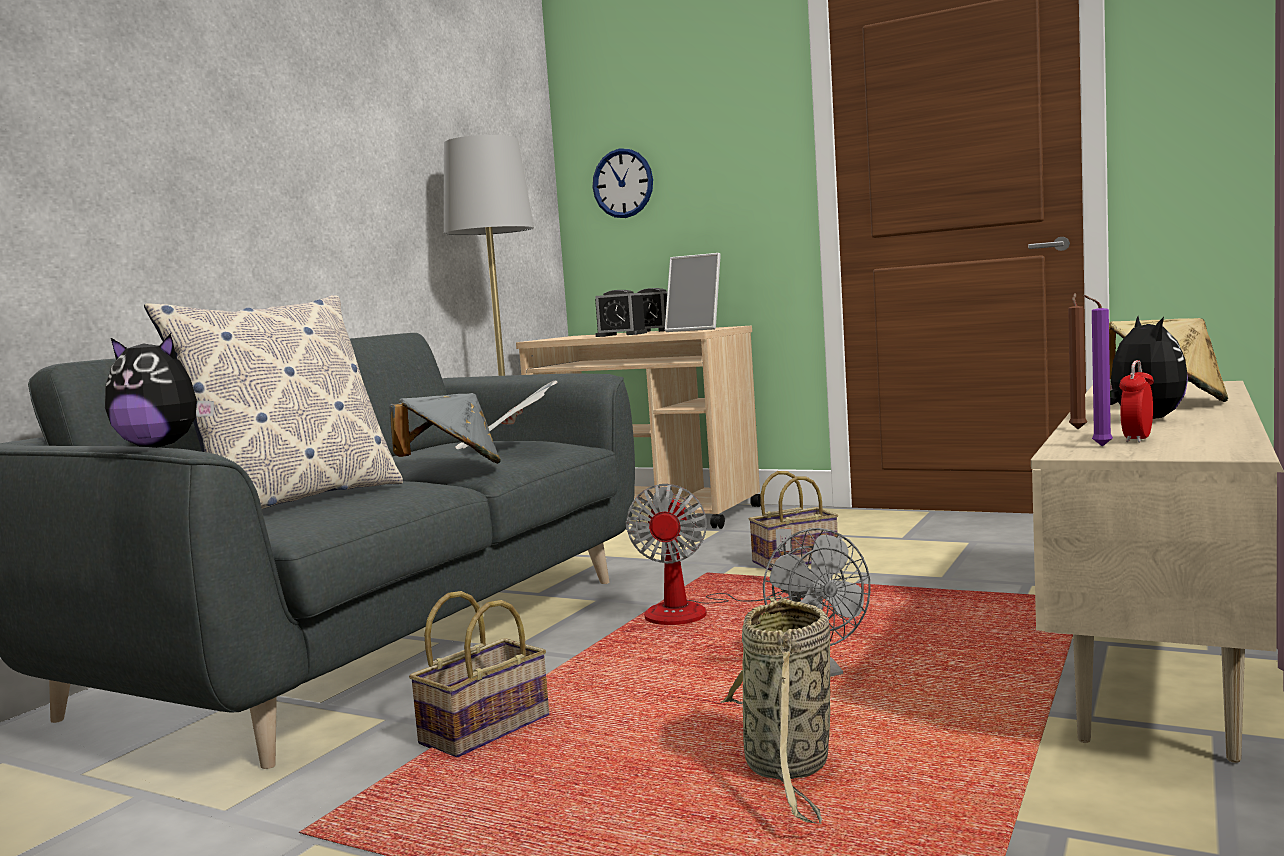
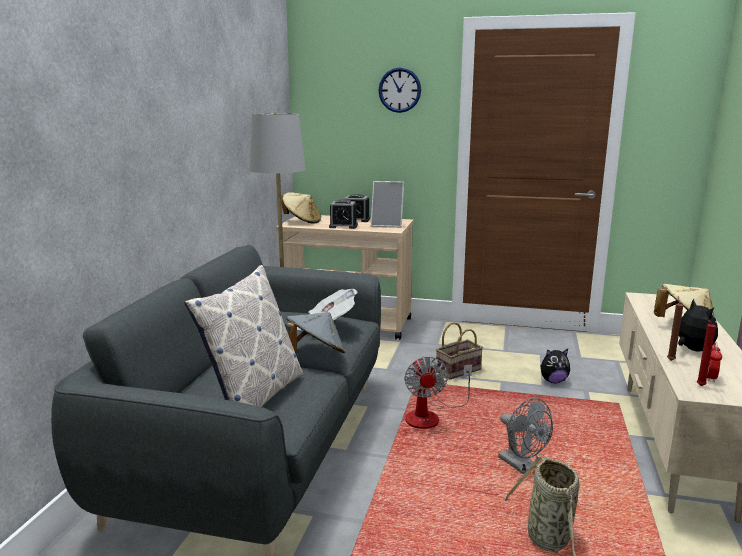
camera: 15 degrees left, 10 degrees up
(161, 446) = (222, 401): plush toy -> plush toy (553, 381)
(486, 728) = (376, 520): basket -> none
(564, 337) = (302, 221): none -> beige hat
(623, 183) = (336, 125): wall clock -> wall clock (399, 90)
(1098, 446) = (699, 386): purple candle -> red candle

